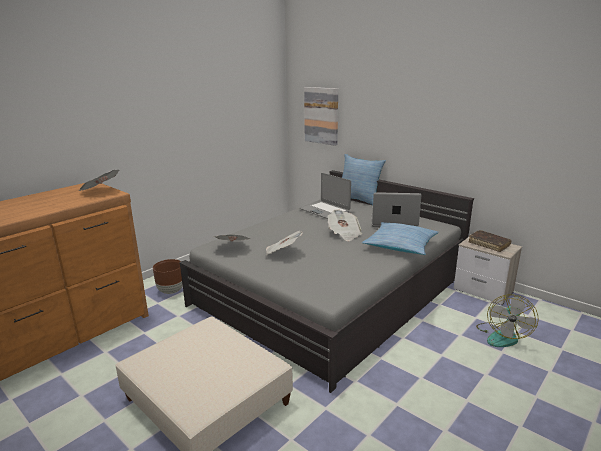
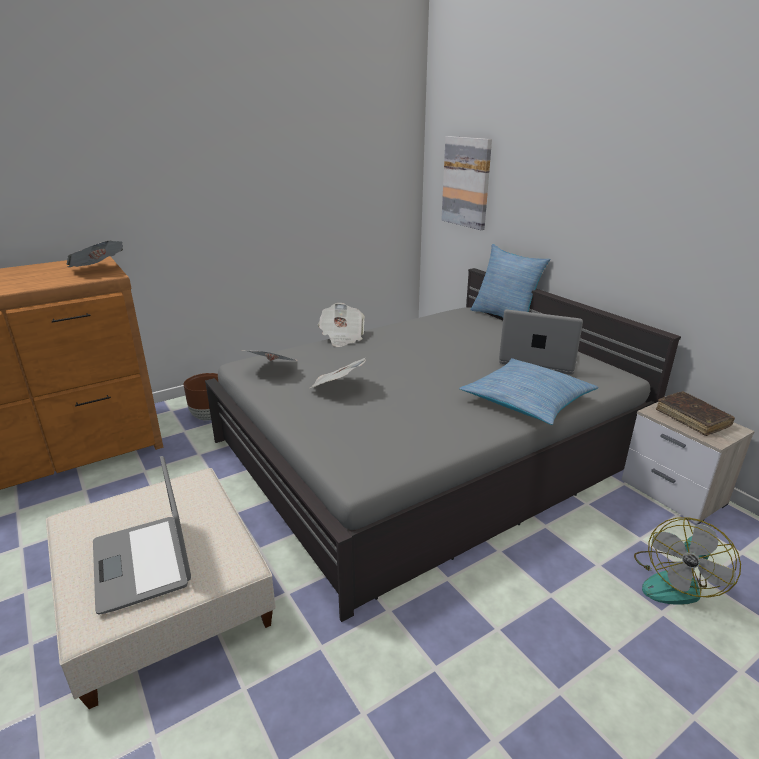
camera: 15 degrees right, 5 degrees up
(325, 211) = (442, 329): laptop -> laptop (142, 562)
(344, 234) = (448, 370): newspaper -> newspaper (342, 337)

